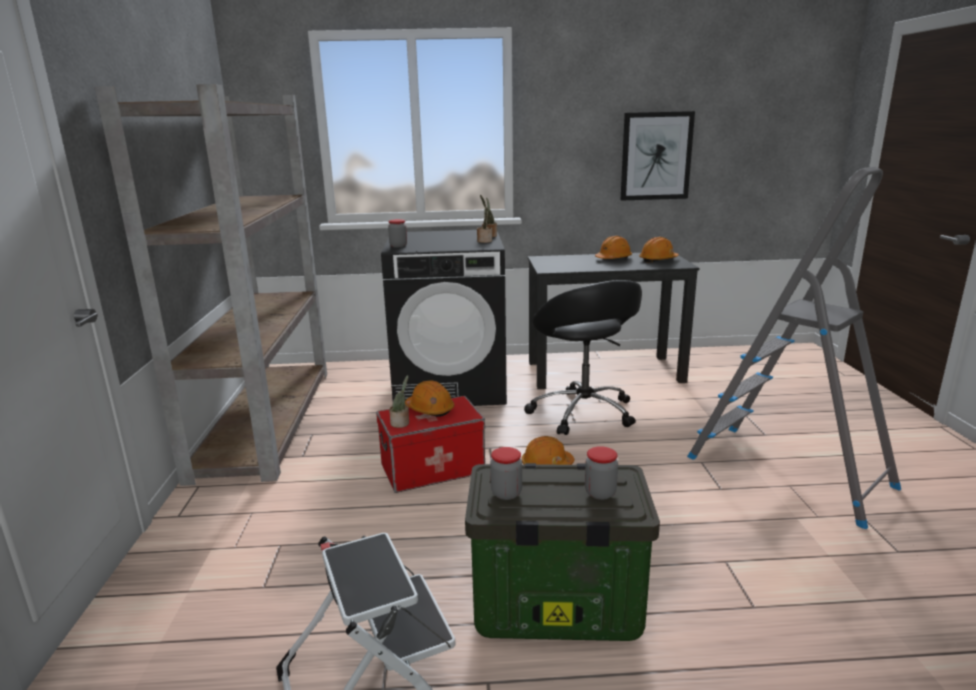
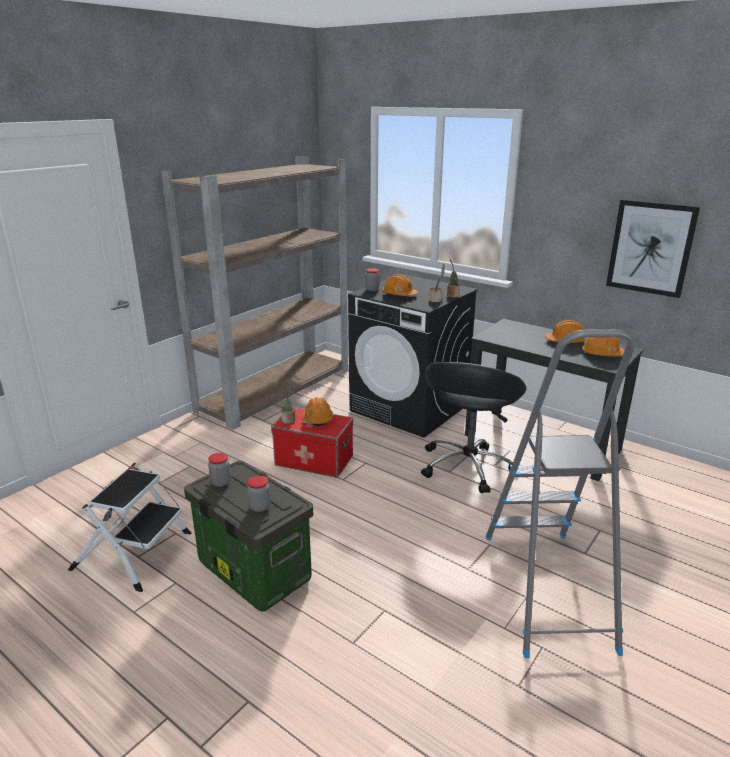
camera: 40 degrees right, 5 degrees up
(546, 464) = (381, 491): orange hard hat -> orange hard hat (399, 295)

